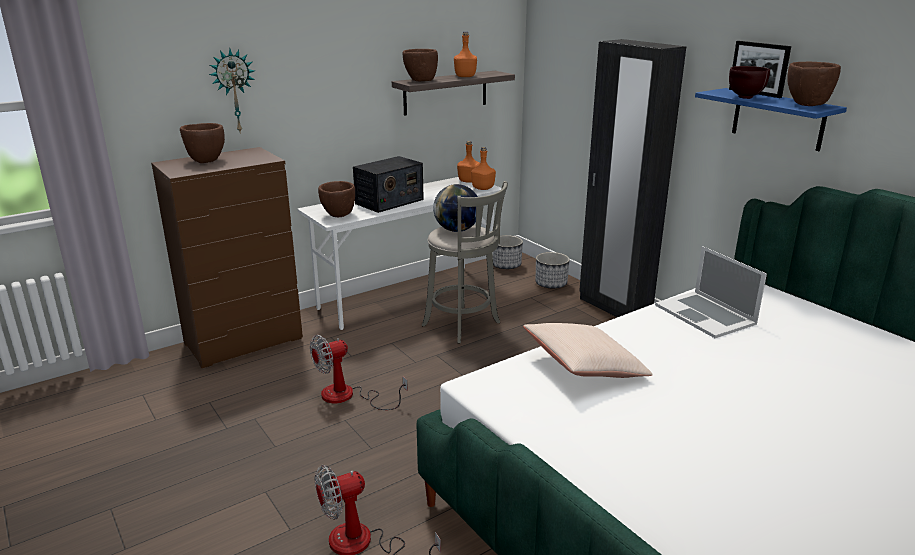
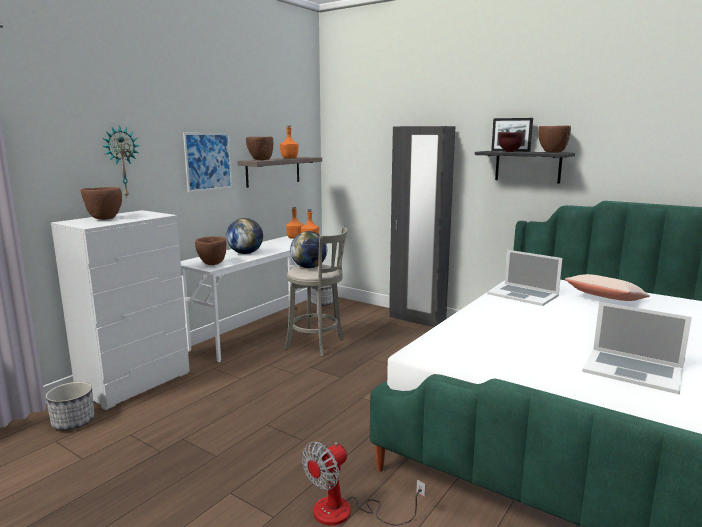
camera: 20 degrees left, 10 degrees down
(244, 341) = (135, 383): brown dresser -> white dresser
(348, 396) = (257, 407): fan -> none
(349, 84) = (208, 161): none -> picture
(389, 202) = (245, 253): radio -> globe
(551, 284) = (363, 311): planter -> planter (73, 422)
(584, 367) = (479, 332): beige pillow -> beige pillow (605, 299)
(734, 468) = (632, 370): none -> laptop
(778, 119) = (527, 166): blue shelf -> black shelf

